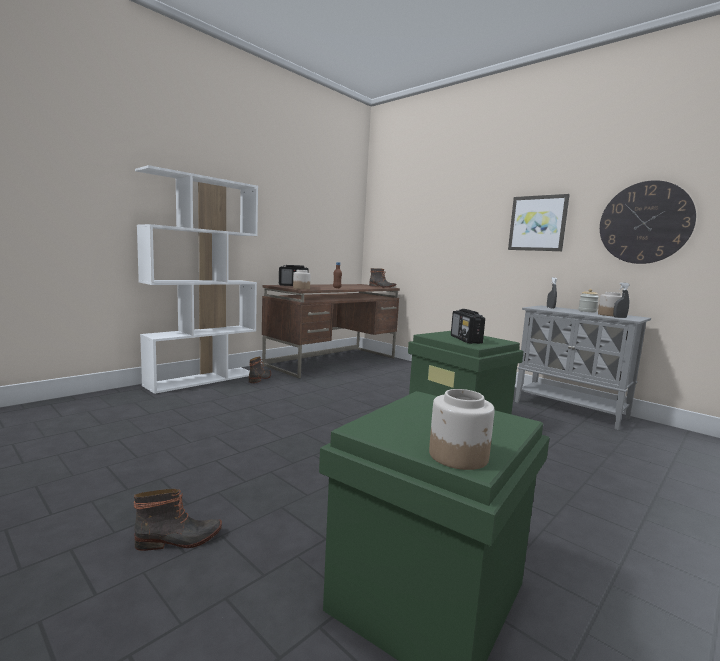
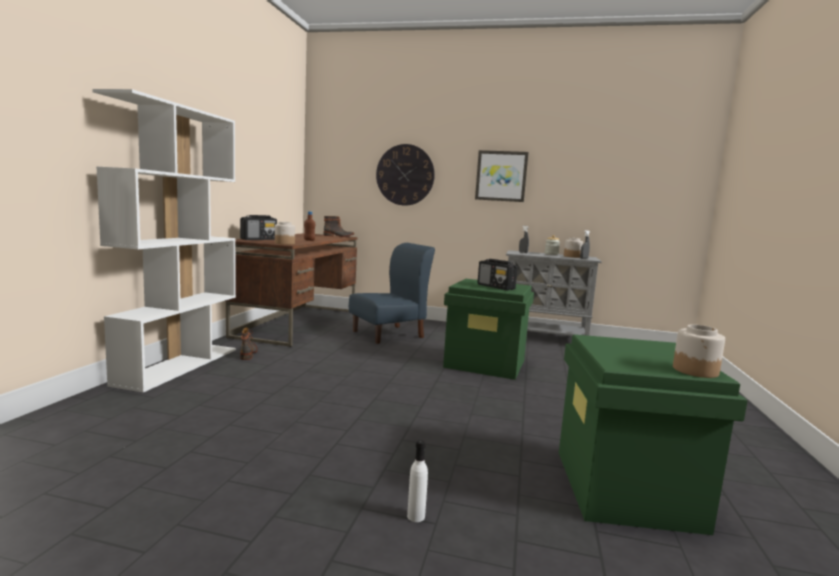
camera: 30 degrees left, 0 degrees up
(179, 540) = (416, 516): boot -> white bottle
(398, 380) = (389, 334): none -> blue chair
(645, 223) = (587, 181): wall clock -> wall clock (405, 175)

